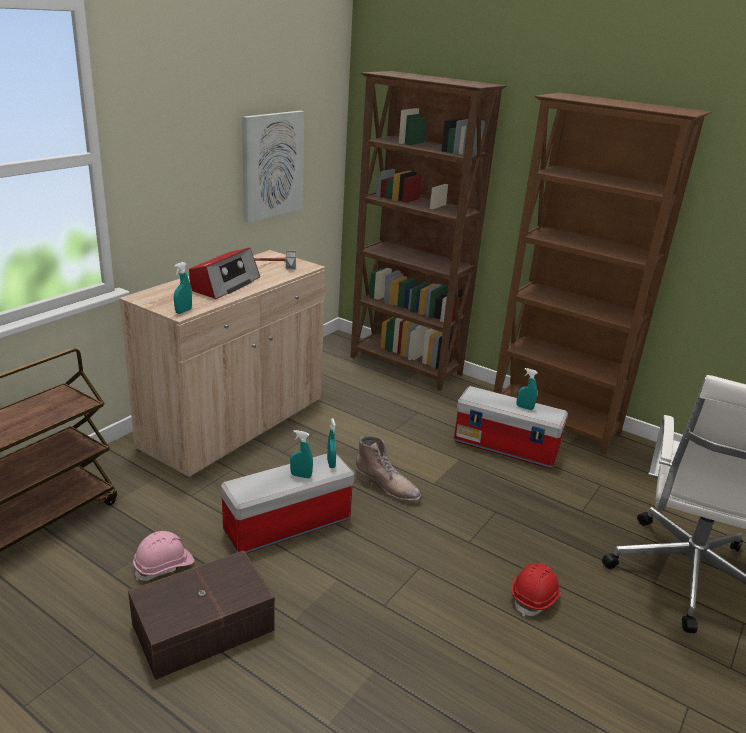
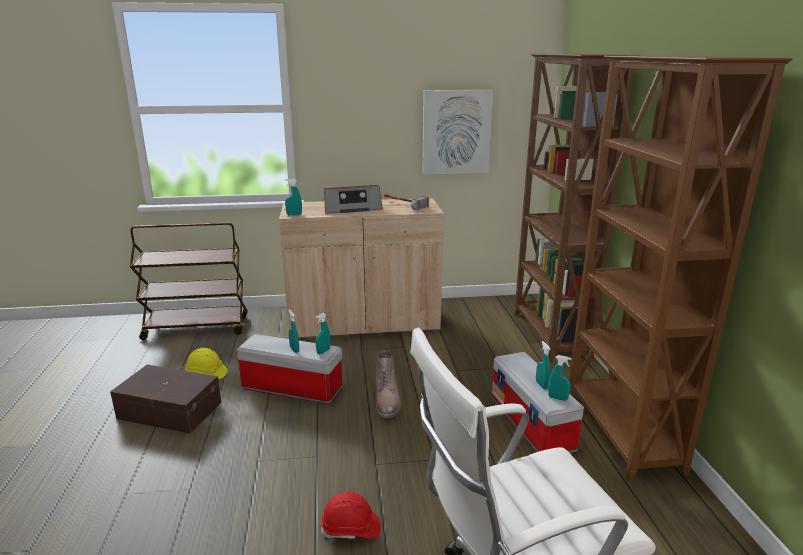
camera: 50 degrees right, 5 degrees down
(164, 566) = (206, 373): pink hard hat -> yellow hard hat
(548, 412) = (557, 398): none -> turquoise spray bottle

